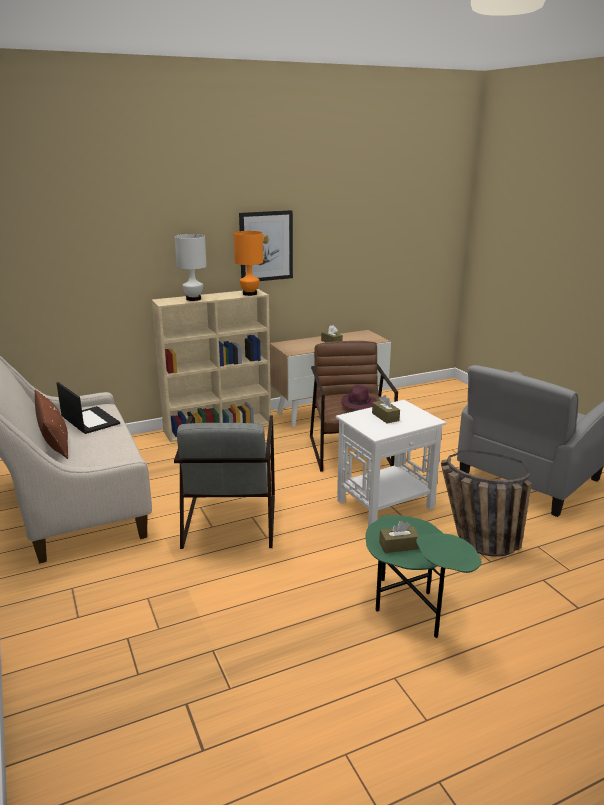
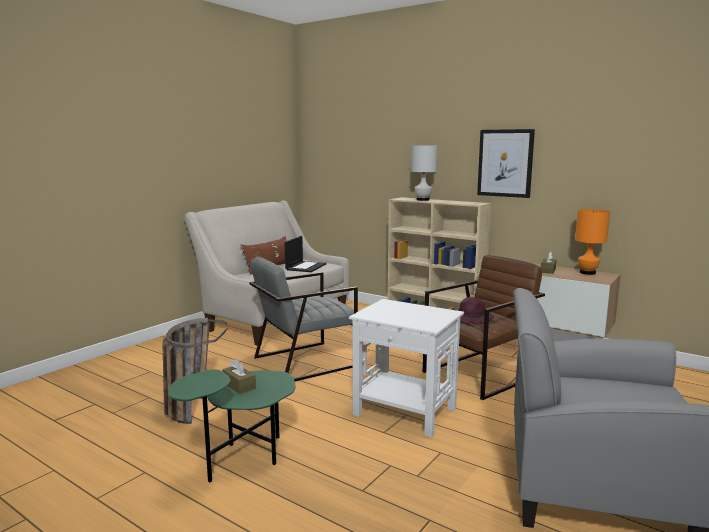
camera: 60 degrees right, 10 degrees down
(250, 293) = (470, 203): orange table lamp -> orange table lamp (588, 272)
(385, 417) = (406, 311): brown tissue box -> none
(474, 541) = (391, 473): basket -> basket (191, 404)

